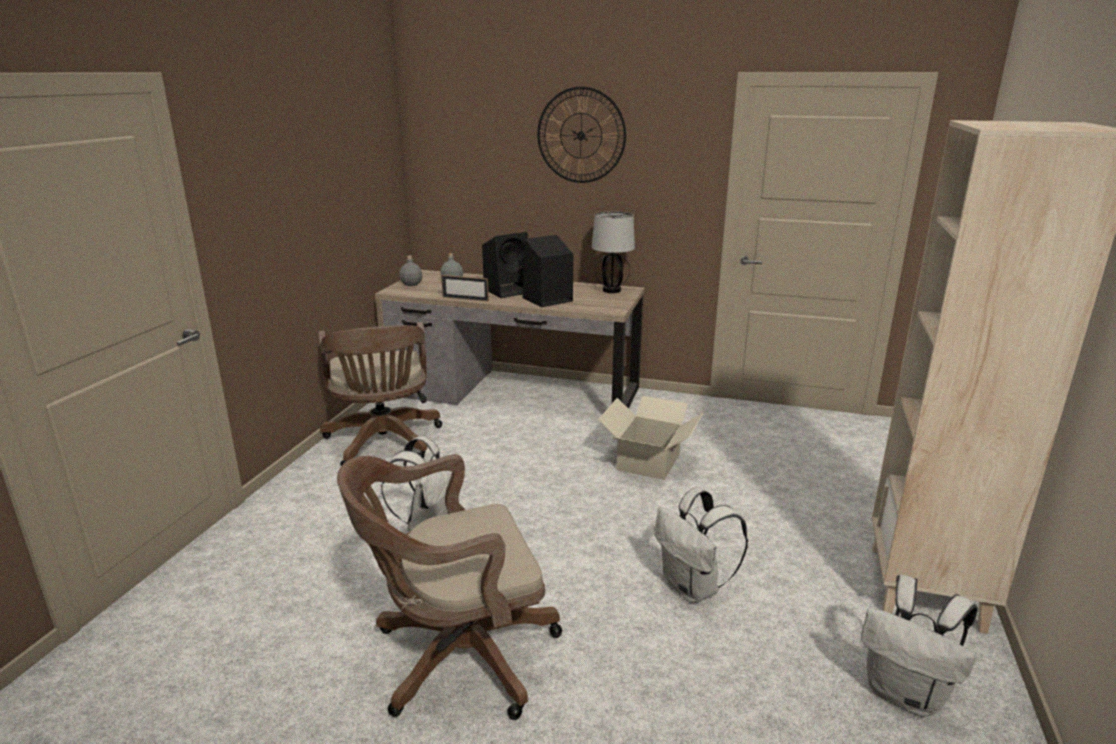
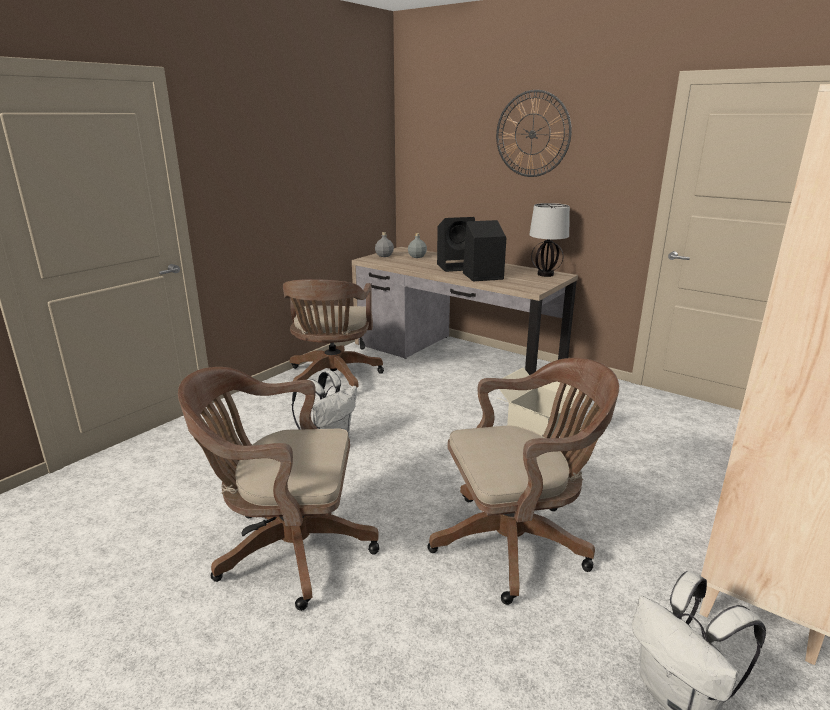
camera: 20 degrees right, 0 degrees up
(465, 299) = (416, 269): picture frame -> none
(693, 588) = (517, 542): white backpack -> brown office chair

